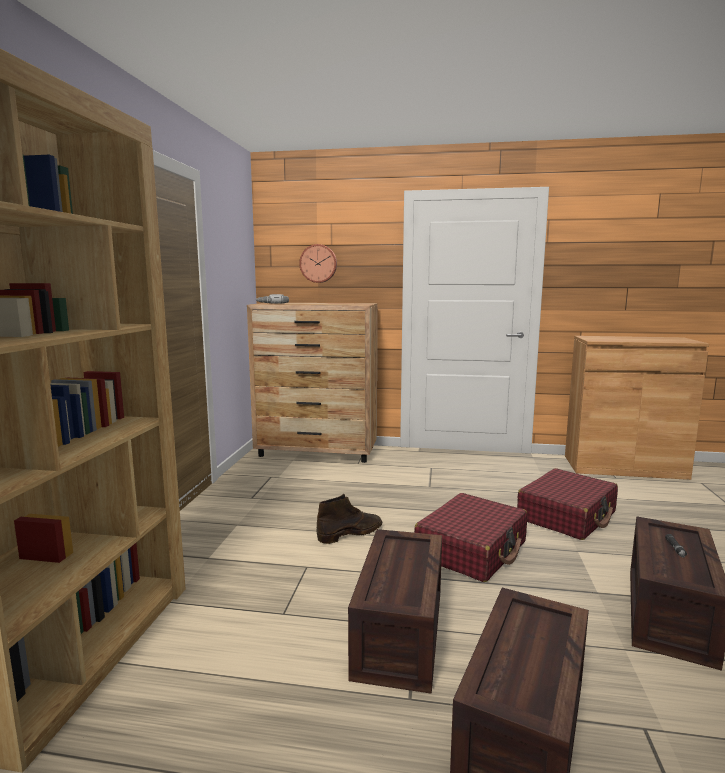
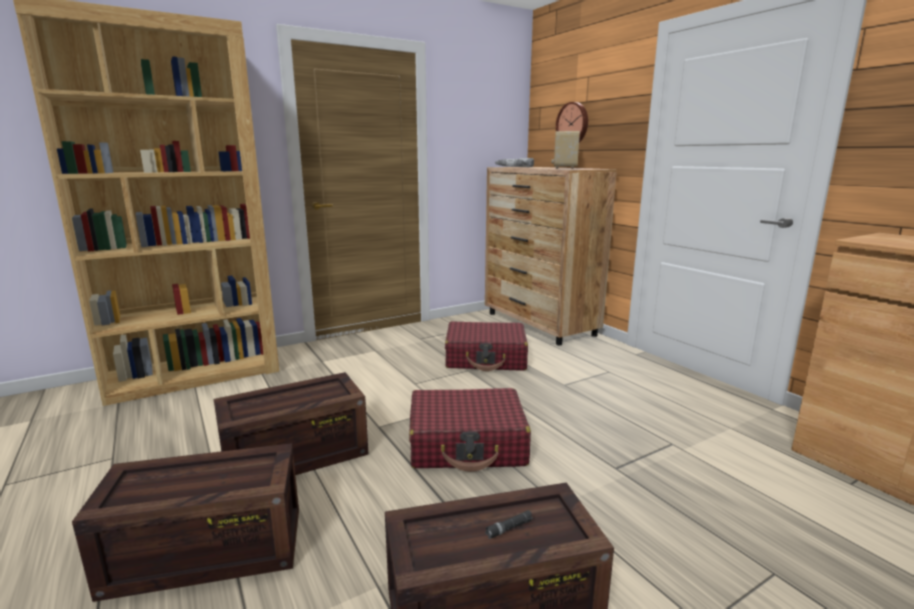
camera: 50 degrees right, 5 degrees up
(339, 303) = (564, 168): none -> radio
(350, 533) = (419, 387): brown boot -> none
(567, 516) = (641, 475): red suitcase -> red suitcase (486, 358)

